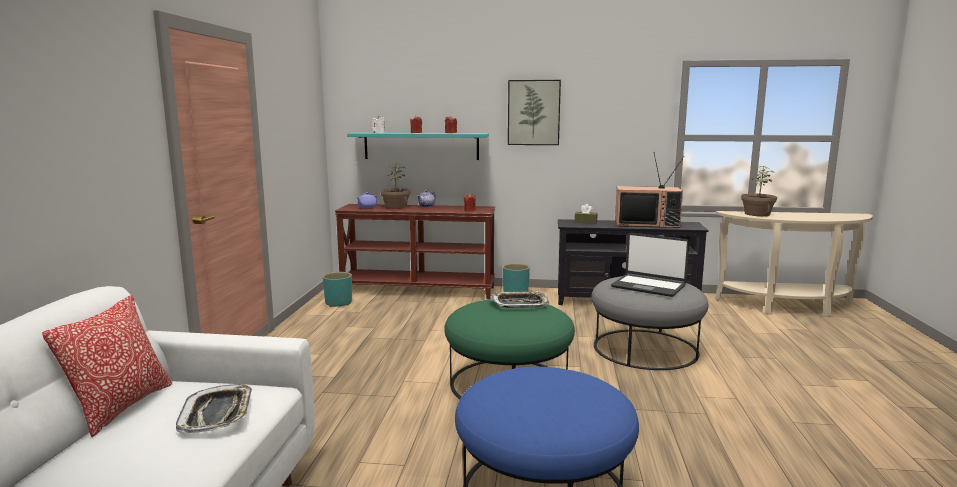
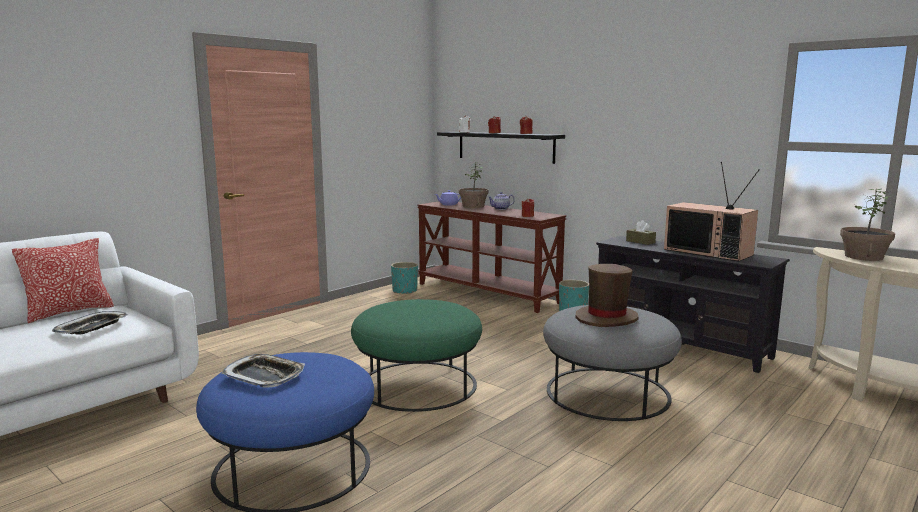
camera: 35 degrees right, 0 degrees up
(421, 146) = (505, 146): turquoise shelf -> black shelf
(520, 304) = (440, 307): tray -> tray (265, 376)
(533, 112) = (609, 112): picture -> none
(648, 286) = (606, 318): laptop -> brown hat

